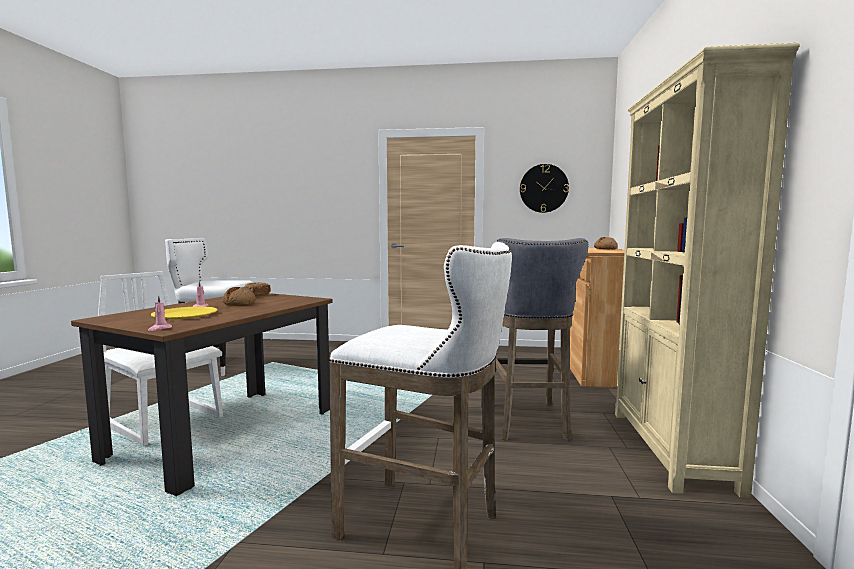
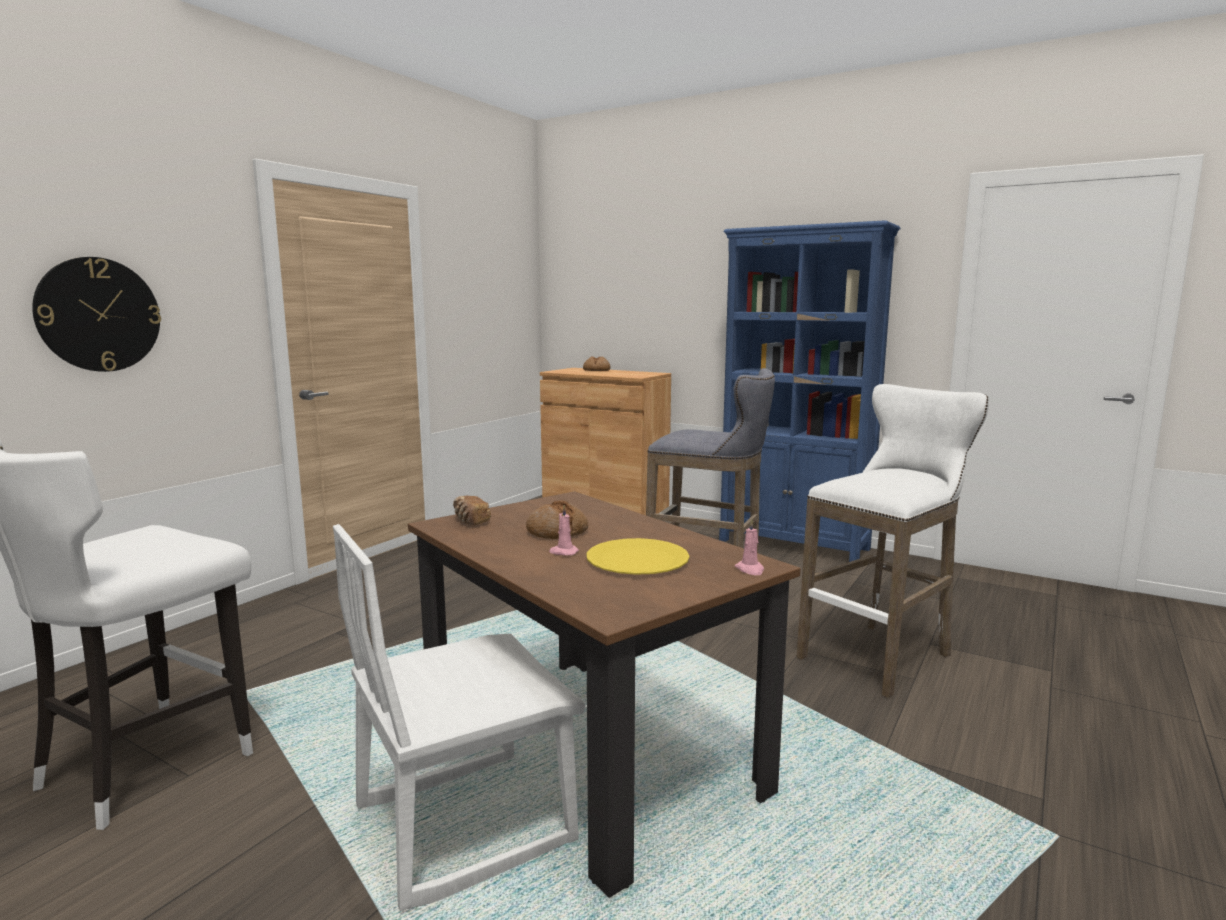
camera: 65 degrees left, 5 degrees up
(543, 188) = (485, 289): wall clock -> wall clock (98, 315)
(671, 449) = (794, 544): beige bookcase -> blue bookcase

